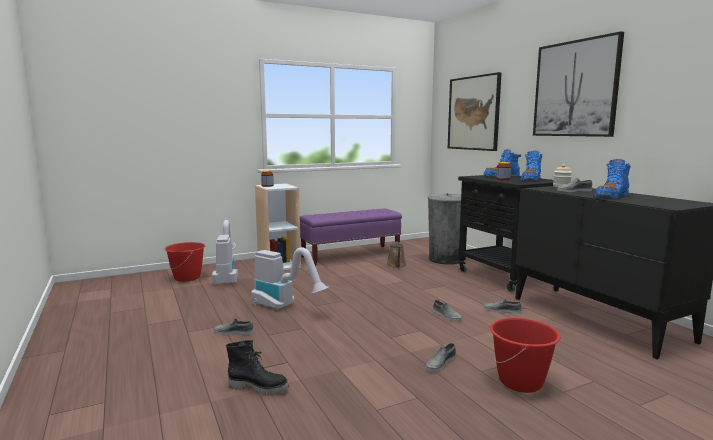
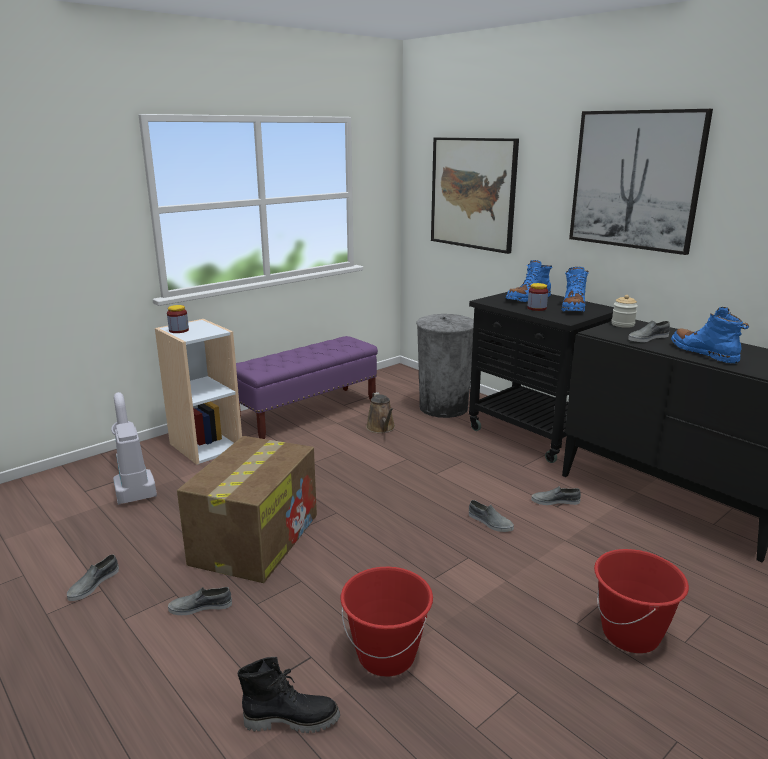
camera: 15 degrees left, 10 degrees up
(187, 278) = (67, 494): red bucket -> red bucket (387, 656)
(285, 306) = (256, 538): vacuum cleaner -> cardboard box
(440, 363) = (520, 618): grey shoe -> grey shoe (93, 584)
(611, 197) = (704, 353): blue boot -> blue boot turned 120 degrees clockwise

